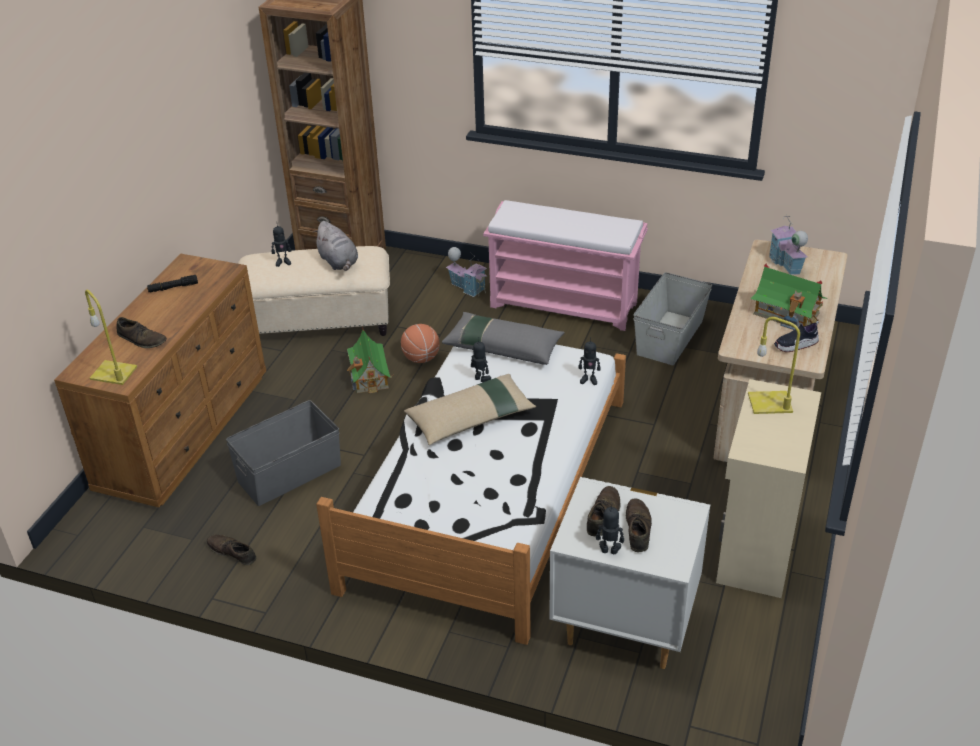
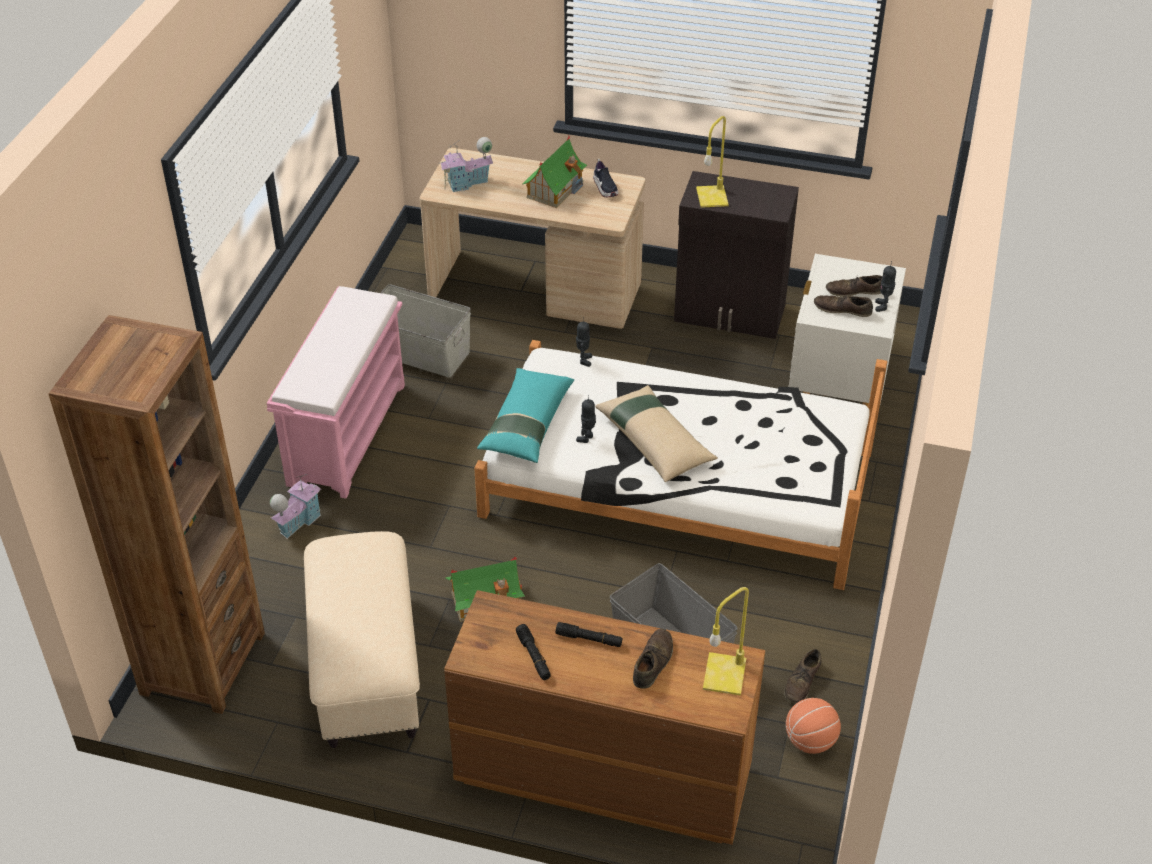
camera: 95 degrees left, 5 degrees up
(177, 311) = (589, 639): none -> black flashlight
(283, 262) = (356, 630): toy robot -> none
(339, 262) = (361, 571): grey plush toy -> none
(421, 358) = (450, 555): basketball -> basketball (810, 741)
(503, 346) = (526, 424): grey pillow -> turquoise pillow
(755, 548) = (730, 314): beige cabinet -> black cabinet

